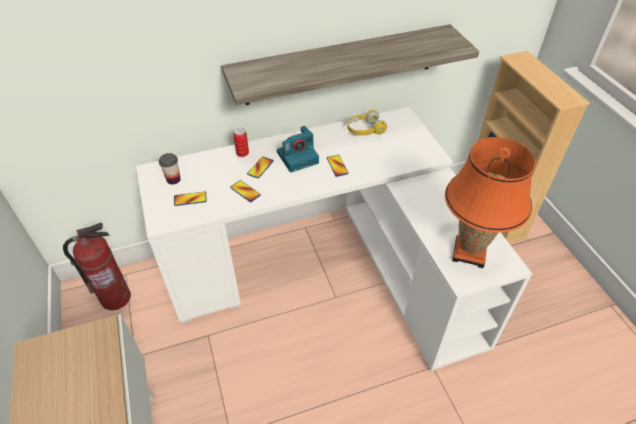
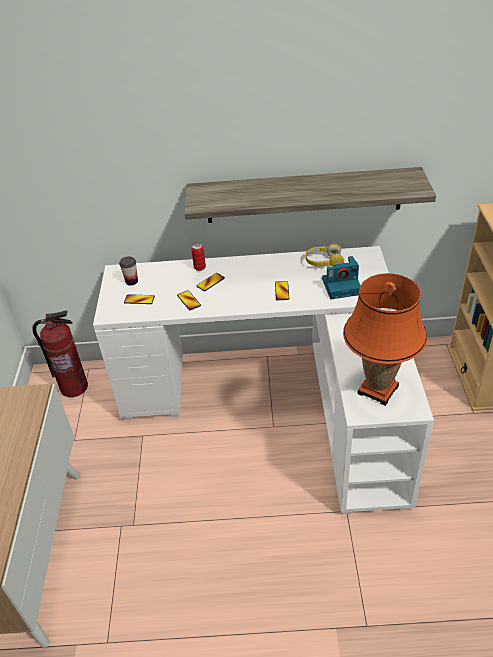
camera: 20 degrees right, 5 degrees down
(298, 157) = (249, 278): camera -> camera (342, 286)

